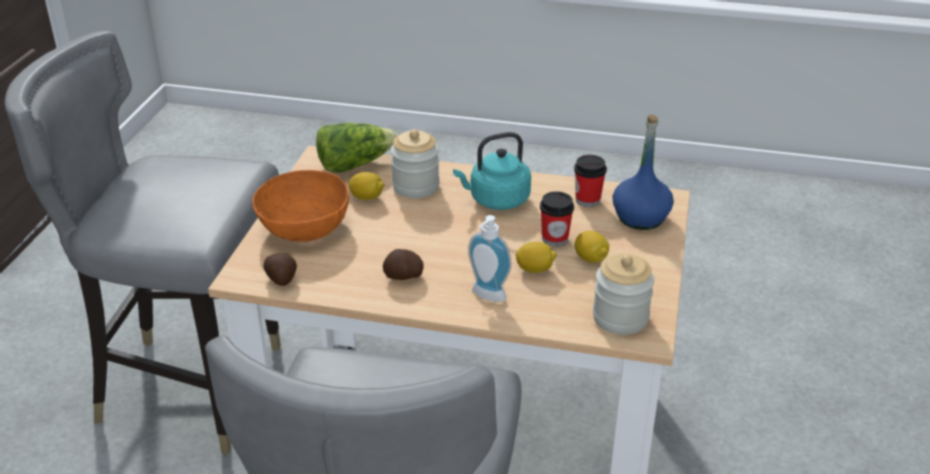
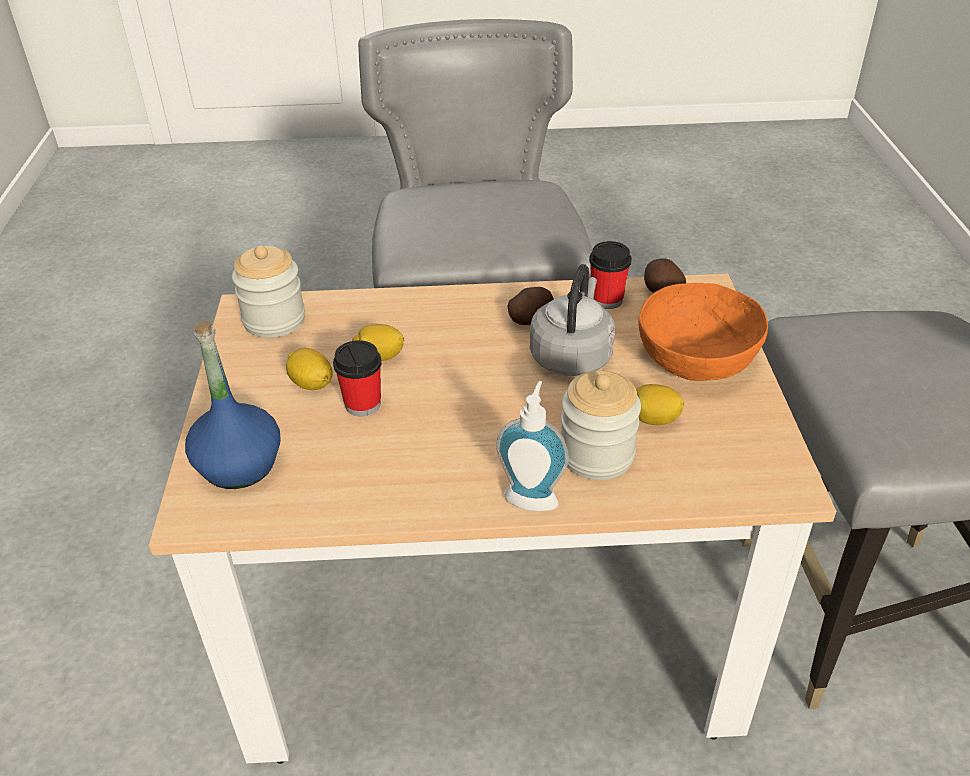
camera: 165 degrees right, 5 degrees up
(354, 164) = (721, 480): lettuce -> none
(390, 244) = (572, 355): none -> grey kettle
(486, 296) = (428, 316): soap dispenser -> soap dispenser (532, 496)
(496, 200) = (463, 453): turquoise kettle -> none
(587, 200) = (322, 483): cup -> cup (607, 300)

